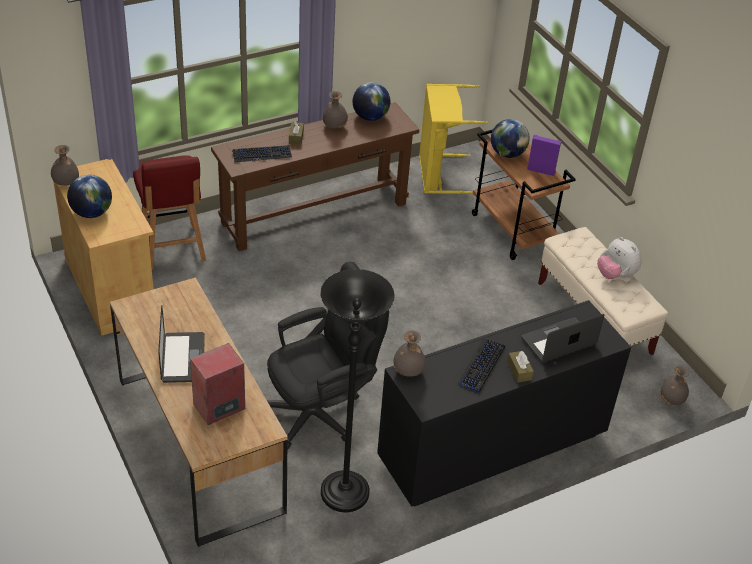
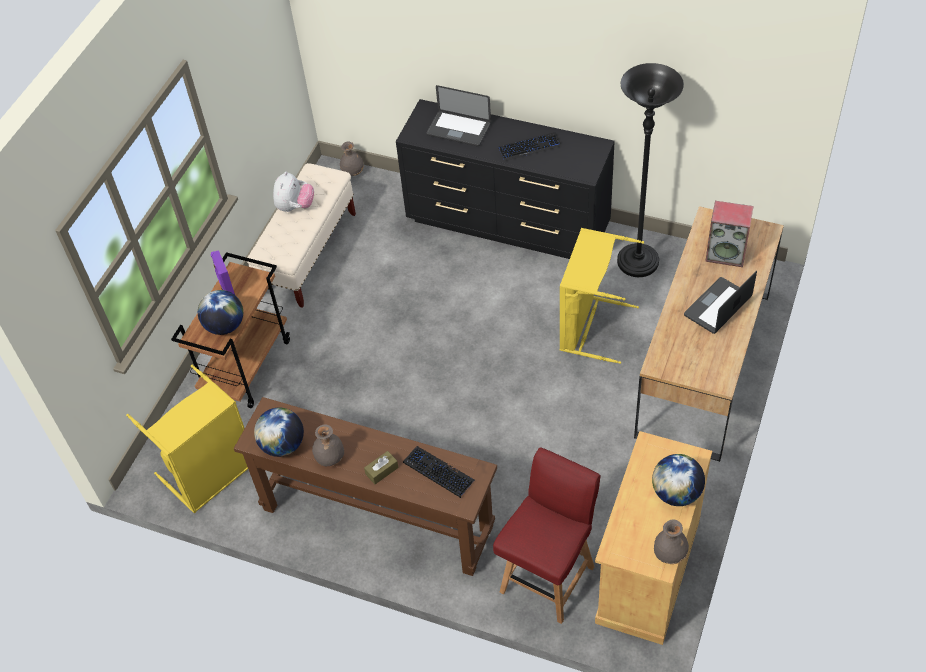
camera: 125 degrees left, 10 degrees up
(321, 410) = (589, 327): black office chair -> yellow laundry basket
(408, 371) = (582, 173): grey vase -> none
(519, 371) = (511, 129): brown tissue box -> none

